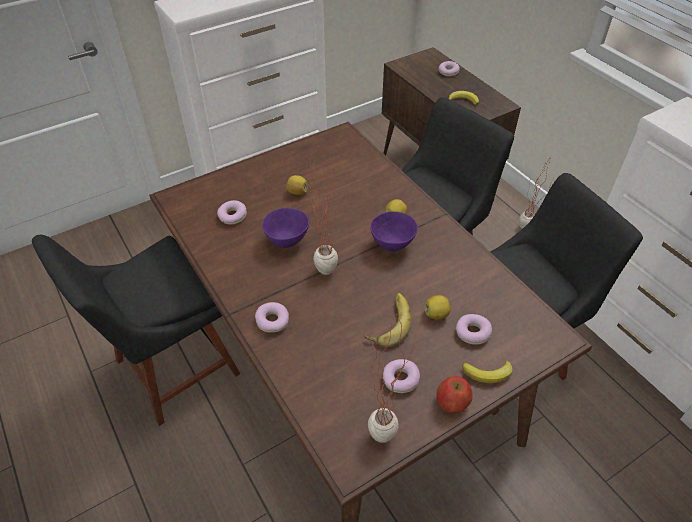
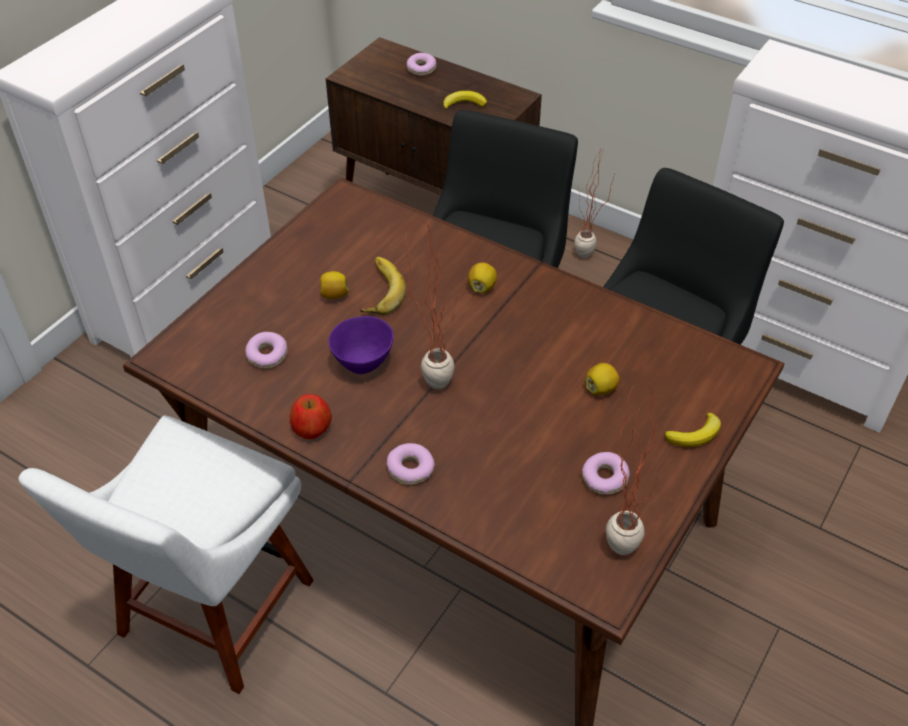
camera: 25 degrees left, 0 degrees up
(171, 370) = (211, 615): black chair -> white chair
(388, 322) = (551, 418): banana -> banana (378, 290)
(392, 245) = (499, 324): purple bowl -> none
(452, 402) = (675, 480): apple -> apple (312, 428)
(472, 332) = (652, 395): donut -> none

